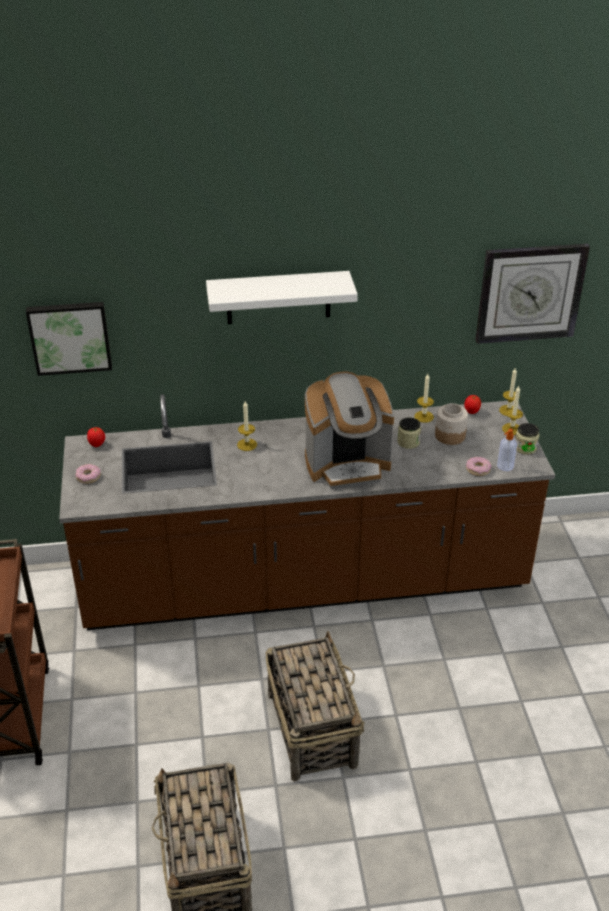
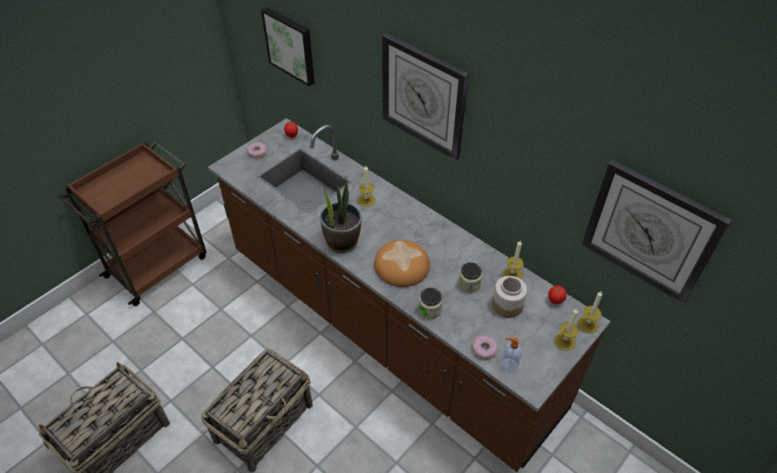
camera: 50 degrees right, 10 degrees up
(277, 482) = (342, 241): none -> potted plant
(278, 297) = (424, 96): white shelf -> wall clock
(347, 465) = (402, 266): coffee machine -> bread
(525, 448) = (550, 366): jar -> jar (429, 310)

